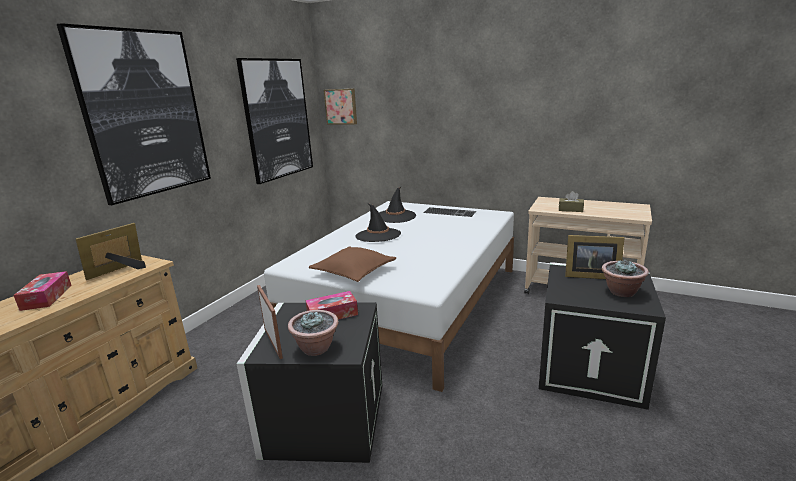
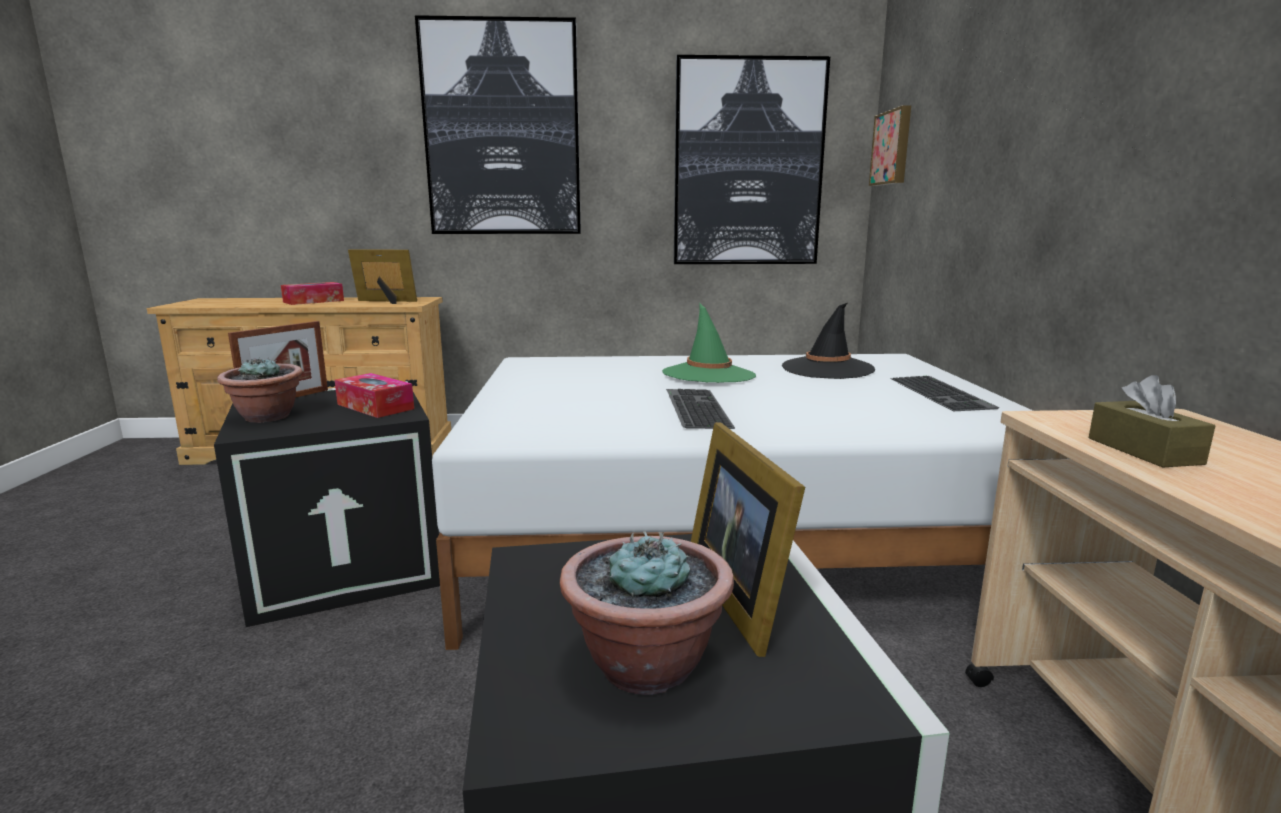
camera: 60 degrees right, 5 degrees down
(354, 271) = (531, 388): brown pillow -> none
(378, 235) = (708, 375): black hat -> green hat
(427, 247) = (694, 408): none -> keyboard

